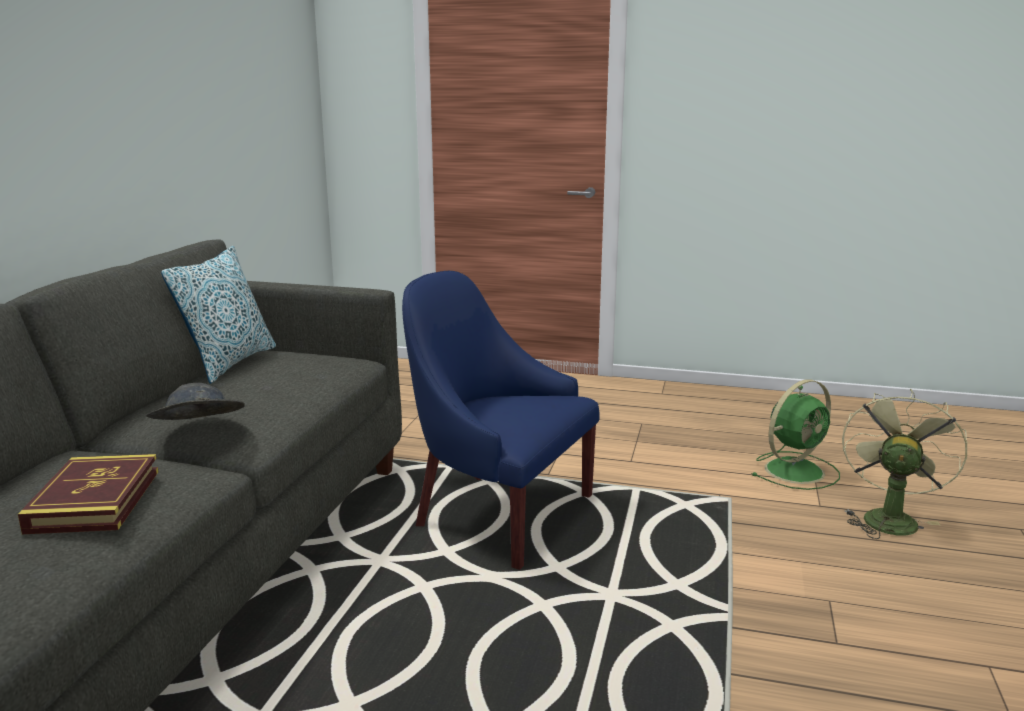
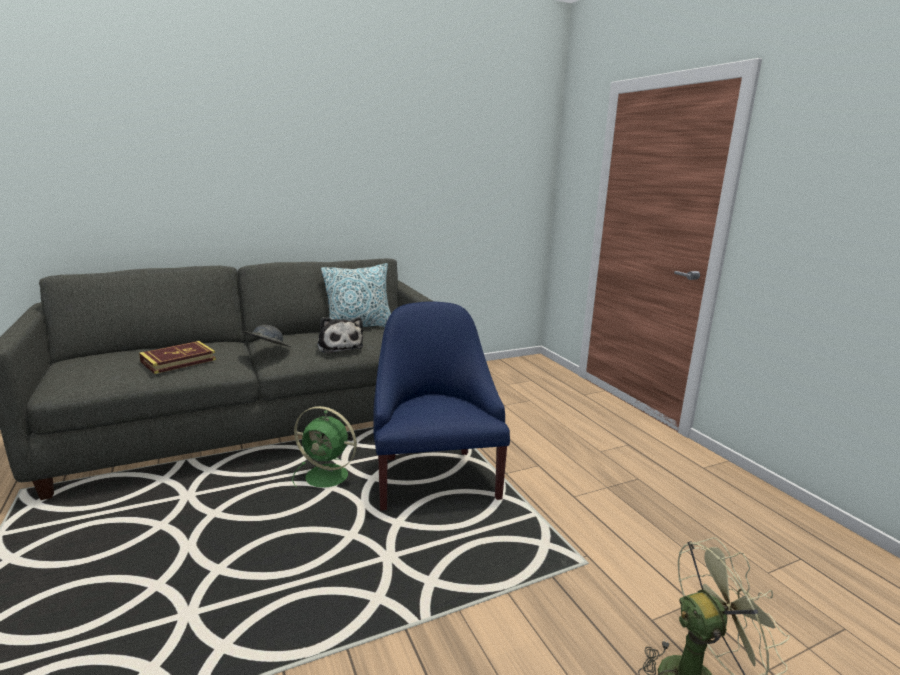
camera: 50 degrees right, 0 degrees up
(282, 388) = (339, 346): none -> plush toy
(796, 470) = (694, 584): green fan -> green fan (329, 477)

